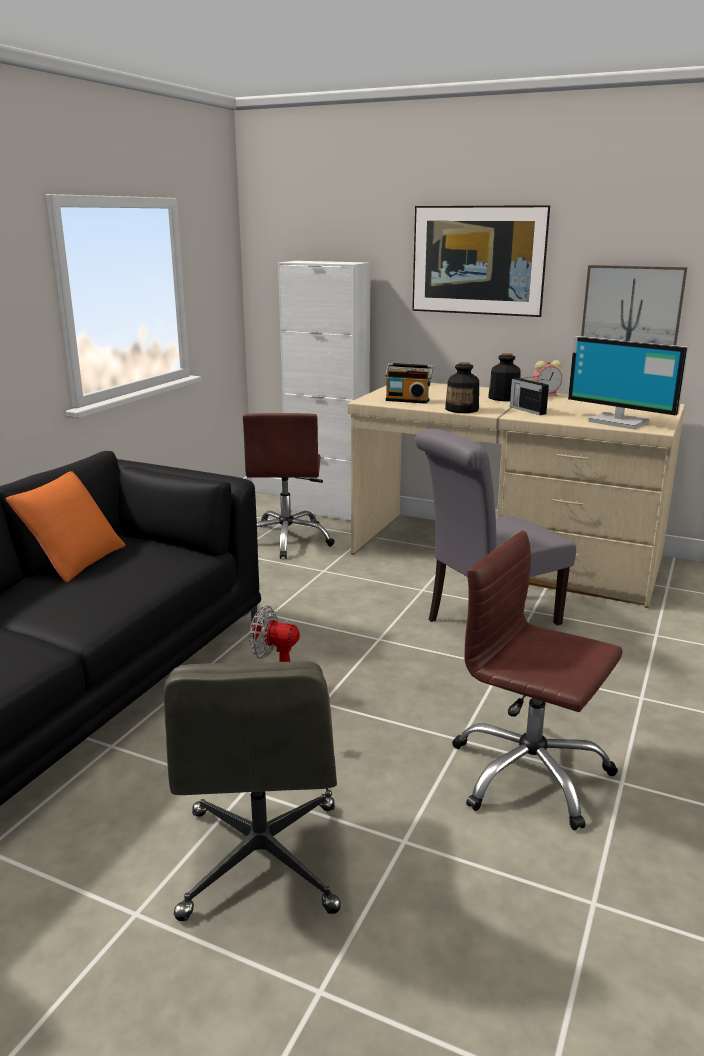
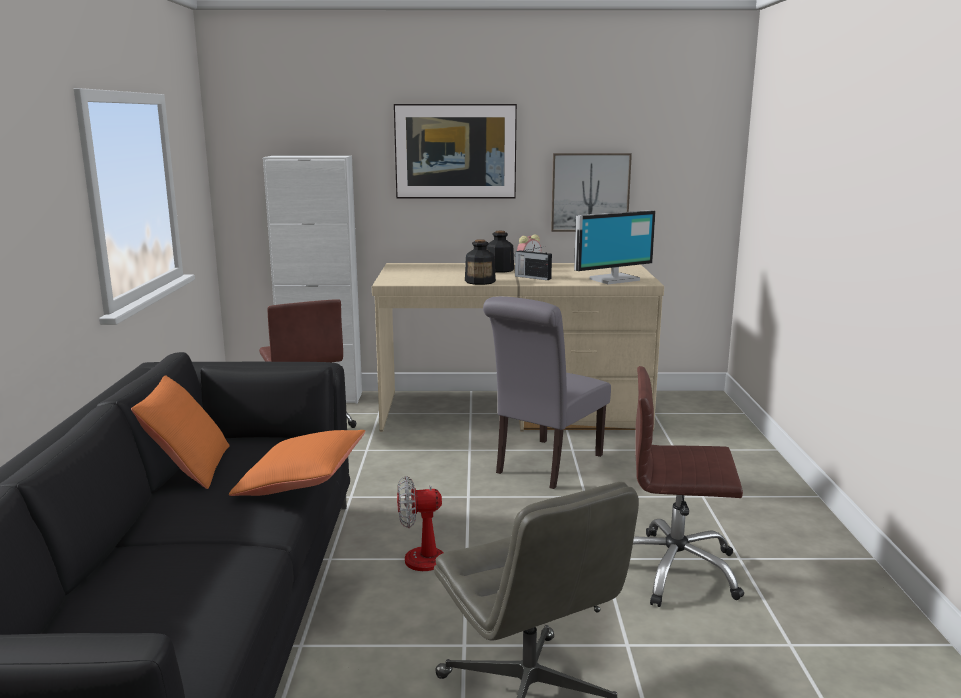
camera: 25 degrees left, 5 degrees down
(145, 592) = (301, 482): none -> orange pillow
(408, 400) = (422, 279): radio -> none
(619, 421) = (613, 279): monitor -> monitor turned 45 degrees counterclockwise

